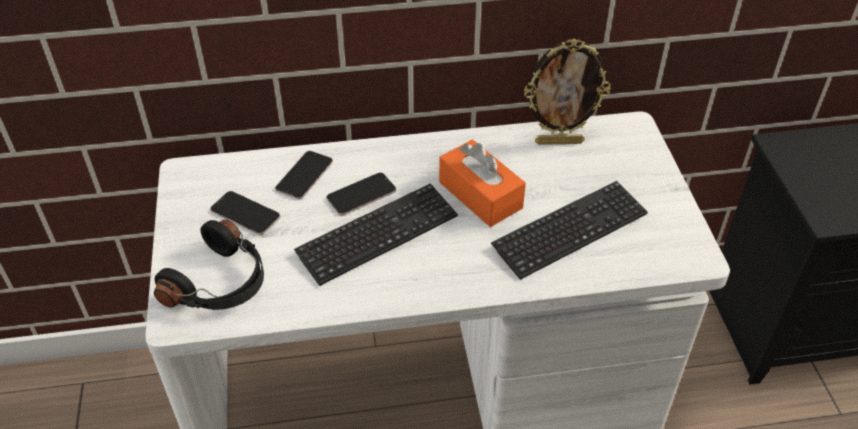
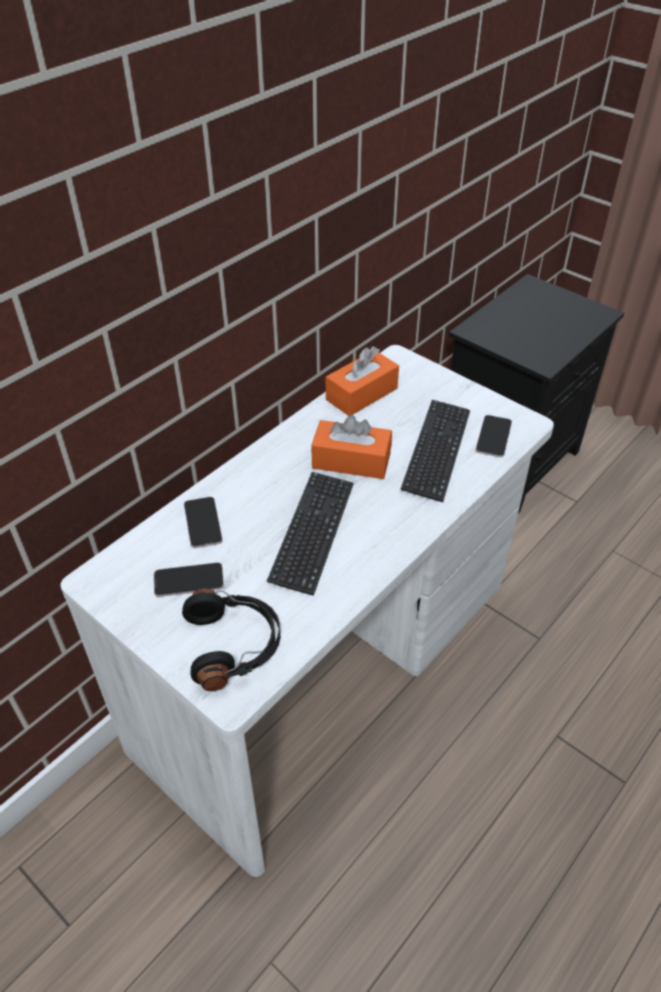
camera: 40 degrees left, 0 degrees up
(361, 194) = (265, 511): phone -> phone (493, 436)
(559, 141) = (361, 394): picture frame -> orange tissue box

